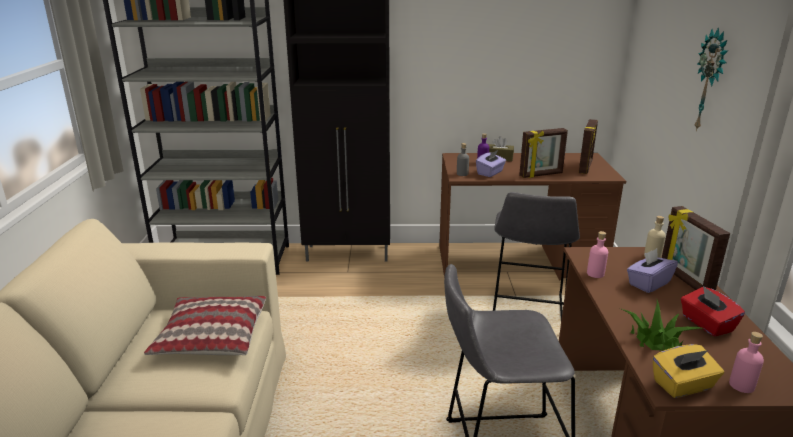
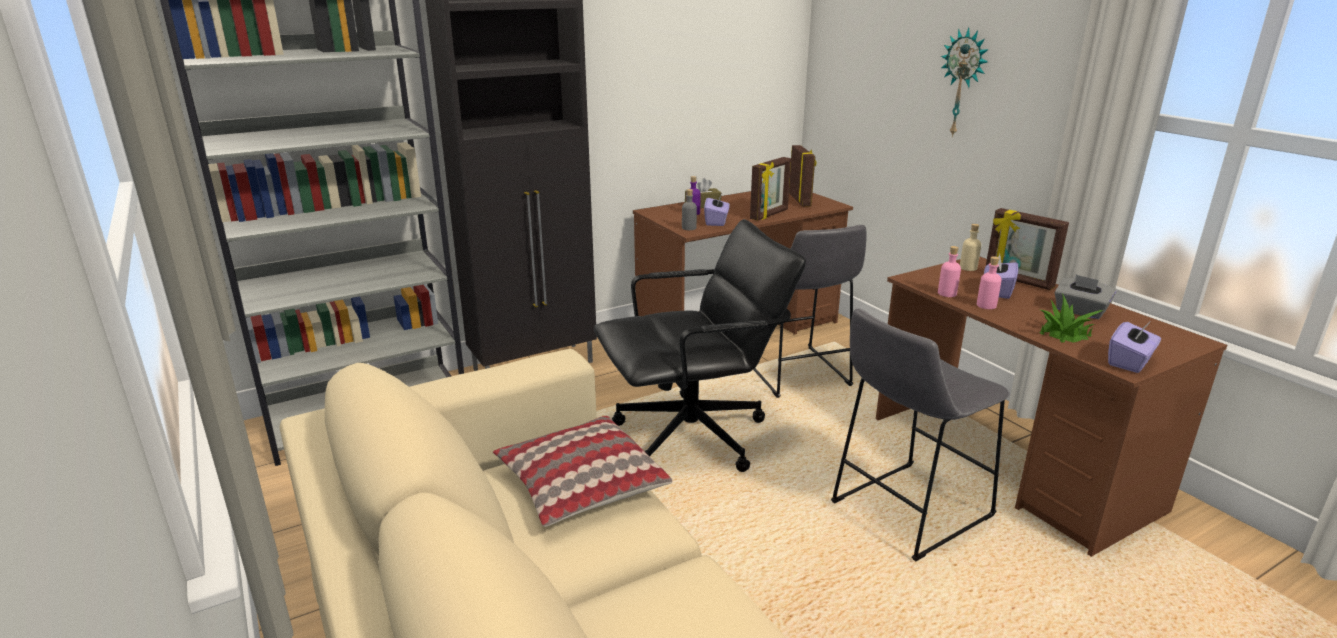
camera: 30 degrees left, 0 degrees up
(400, 335) = (693, 437): none -> black office chair
(683, 385) = (1130, 362): yellow tissue box -> purple tissue box
(706, 324) = (1080, 311): red tissue box -> grey tissue box
(741, 385) = (1162, 349): pink bottle -> pink bottle (986, 305)

